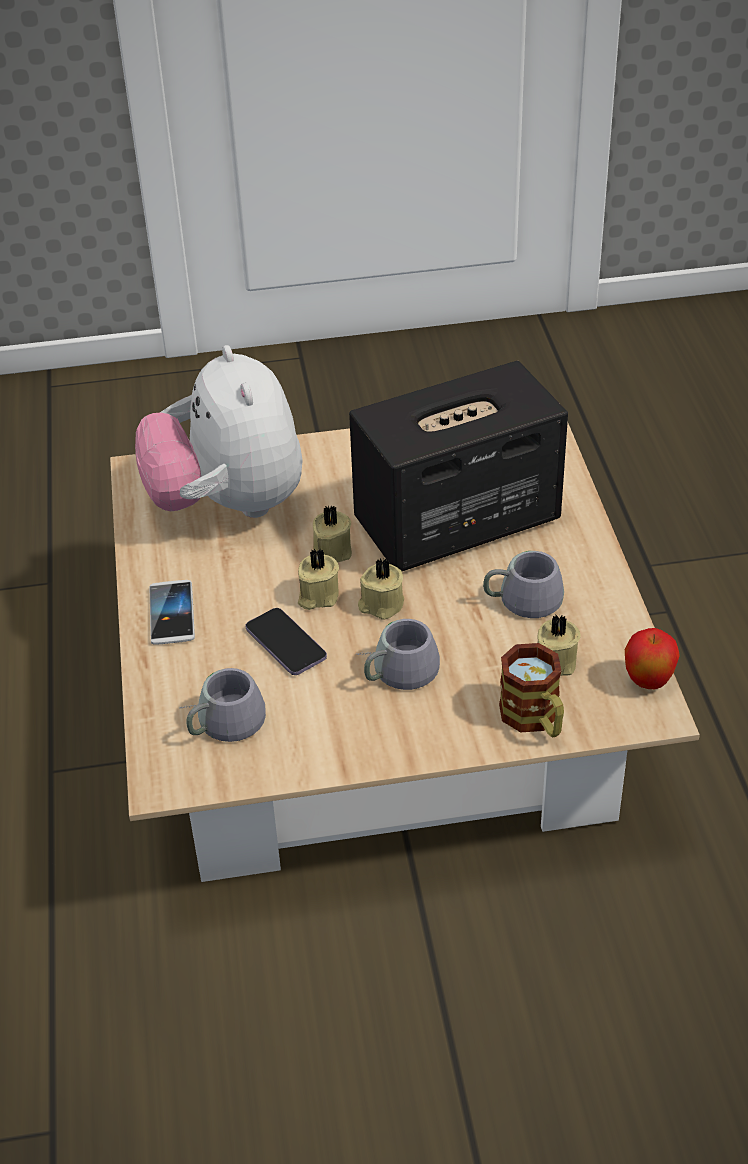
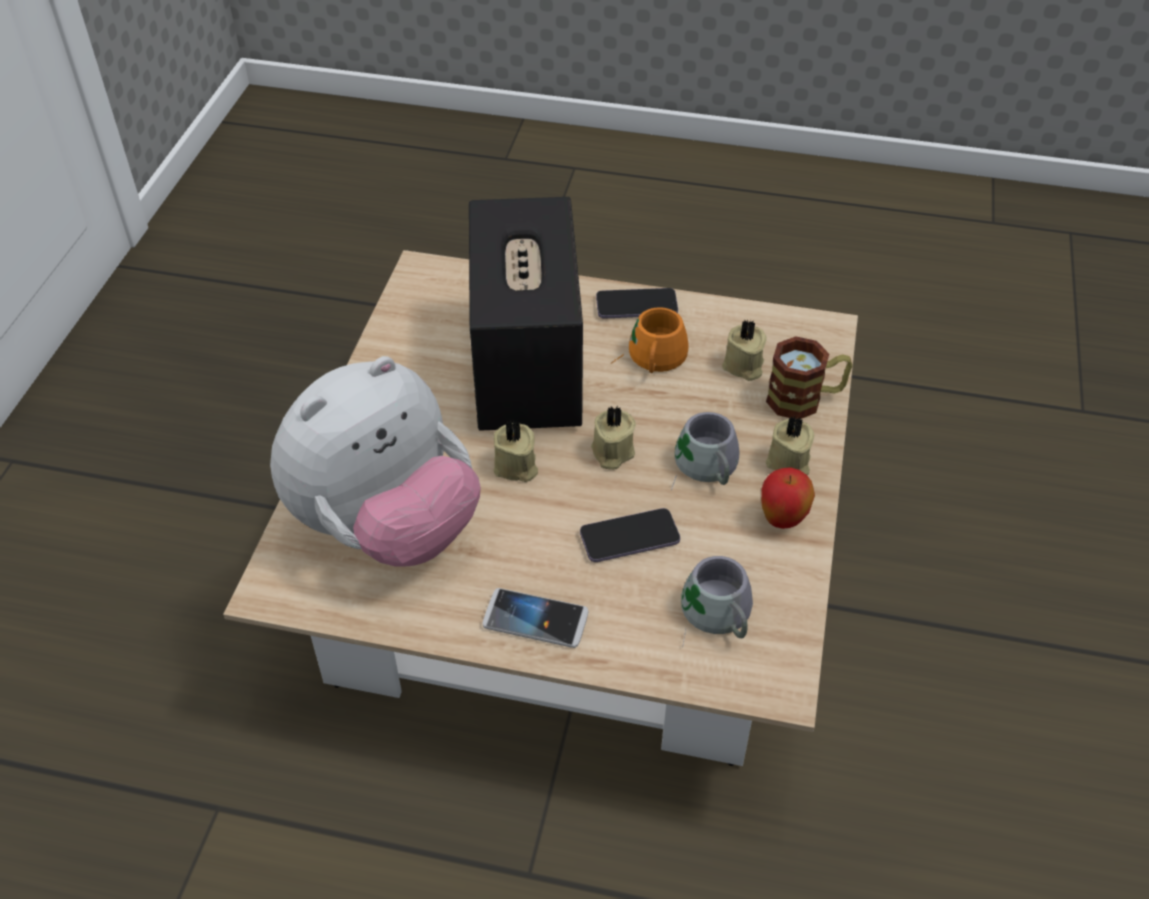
camera: 70 degrees left, 5 degrees up
(228, 504) = (386, 527): plush toy -> plush toy turned 45 degrees counterclockwise
(317, 596) = (573, 495): beige candle -> beige candle (788, 463)
(521, 595) = (650, 358): grey mug -> orange mug
(590, 566) = (636, 306): none -> phone
(648, 682) = (790, 321): apple -> apple (782, 520)

